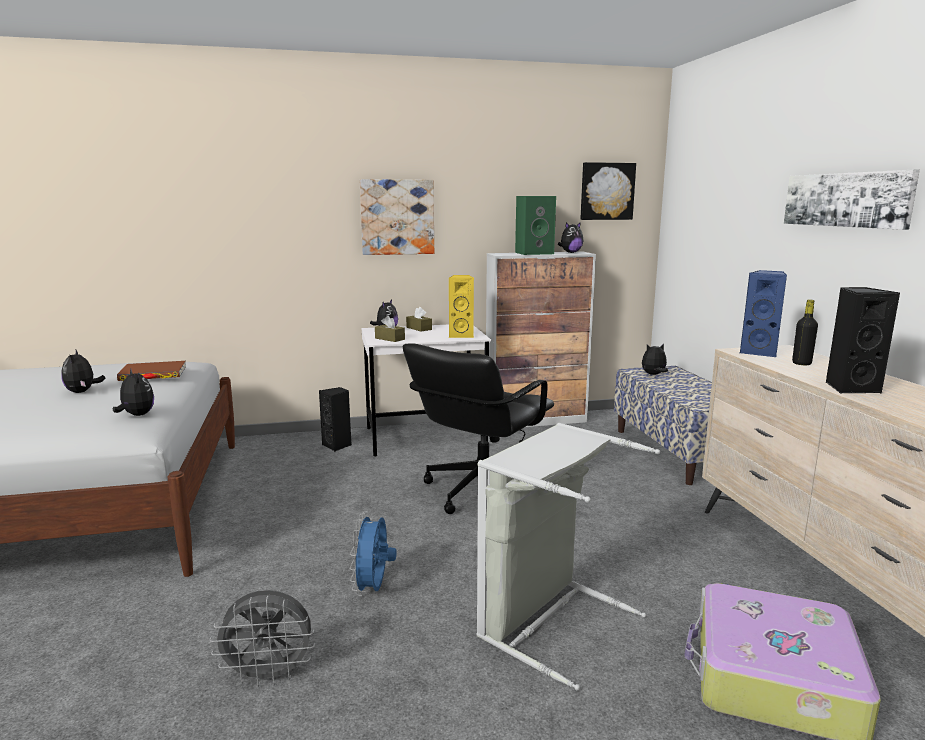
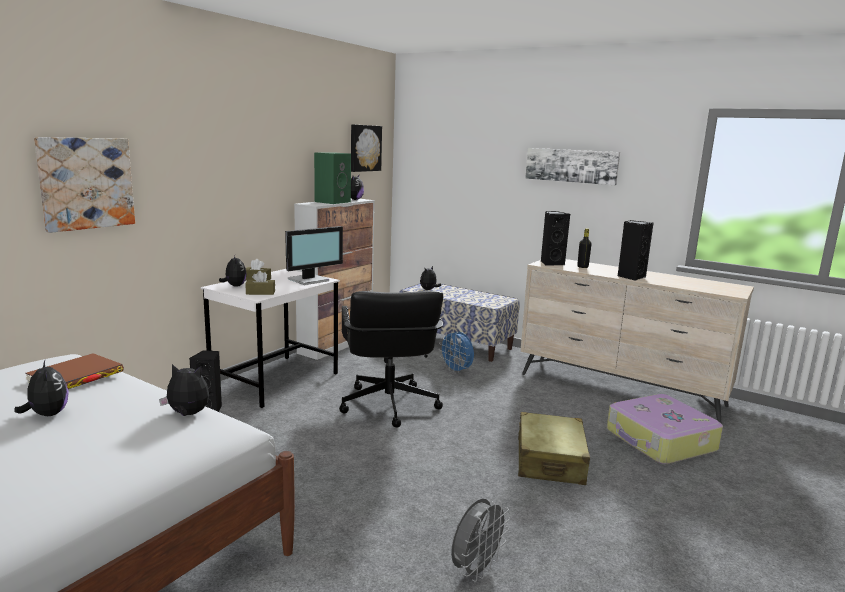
camera: 45 degrees left, 0 degrees up
(82, 392) = (47, 414): plush toy -> plush toy turned 150 degrees counterclockwise
(373, 589) = (438, 492): blue fan -> blue fan (456, 371)
(397, 217) = (225, 173): picture -> picture (86, 183)
(461, 335) = (310, 280): yellow speaker -> monitor
(547, 620) = (550, 461): grey laundry basket -> beige suitcase
(760, 352) = (551, 263): blue speaker -> black speaker

